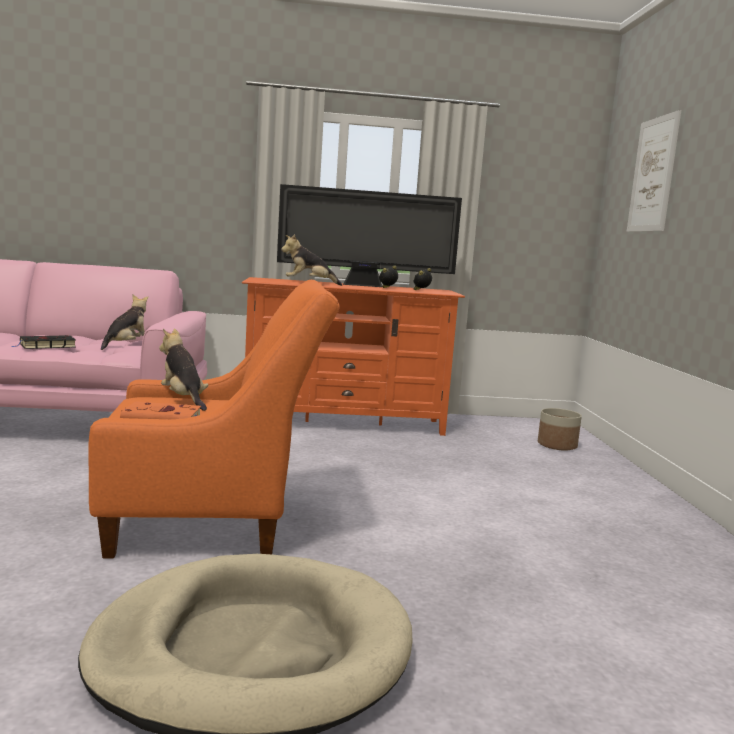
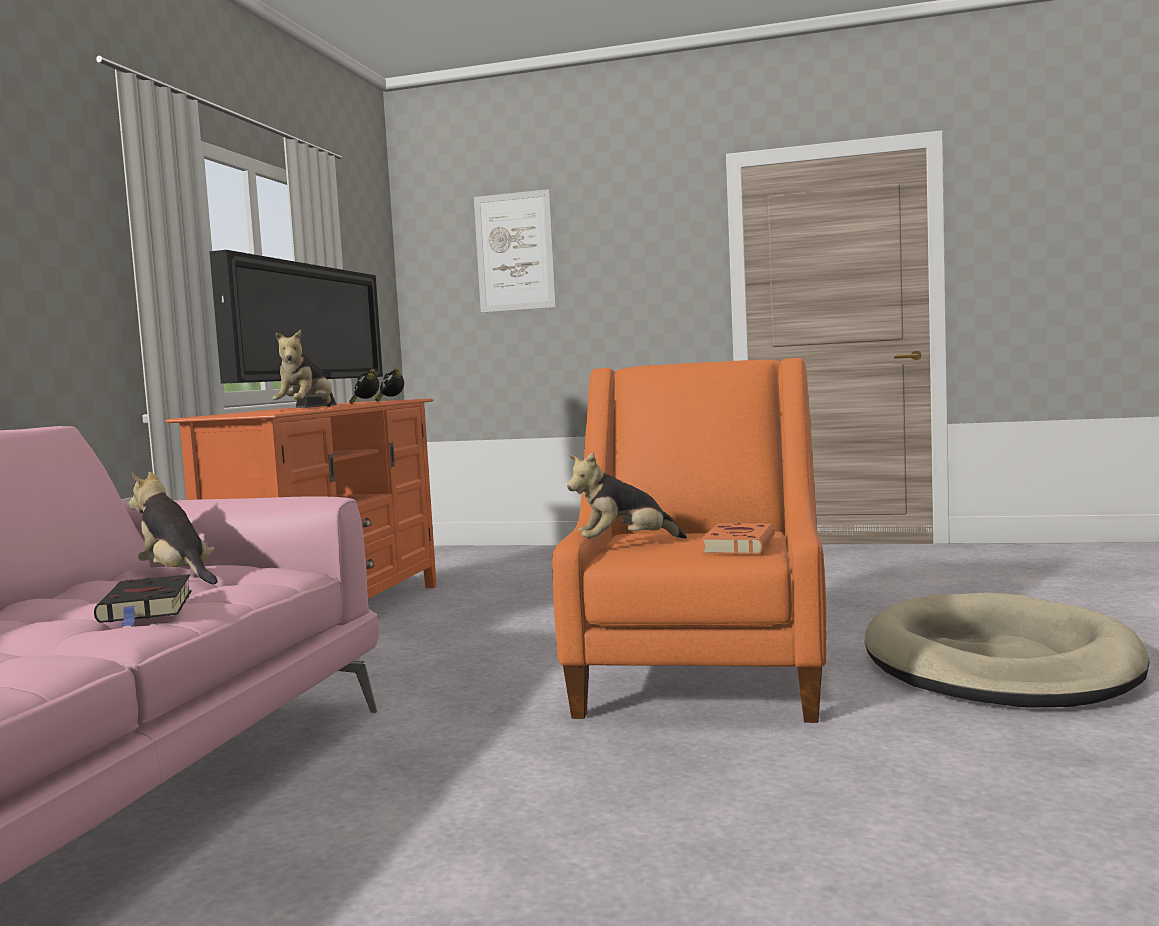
camera: 70 degrees left, 5 degrees down
(557, 445) = (504, 557): planter -> none

